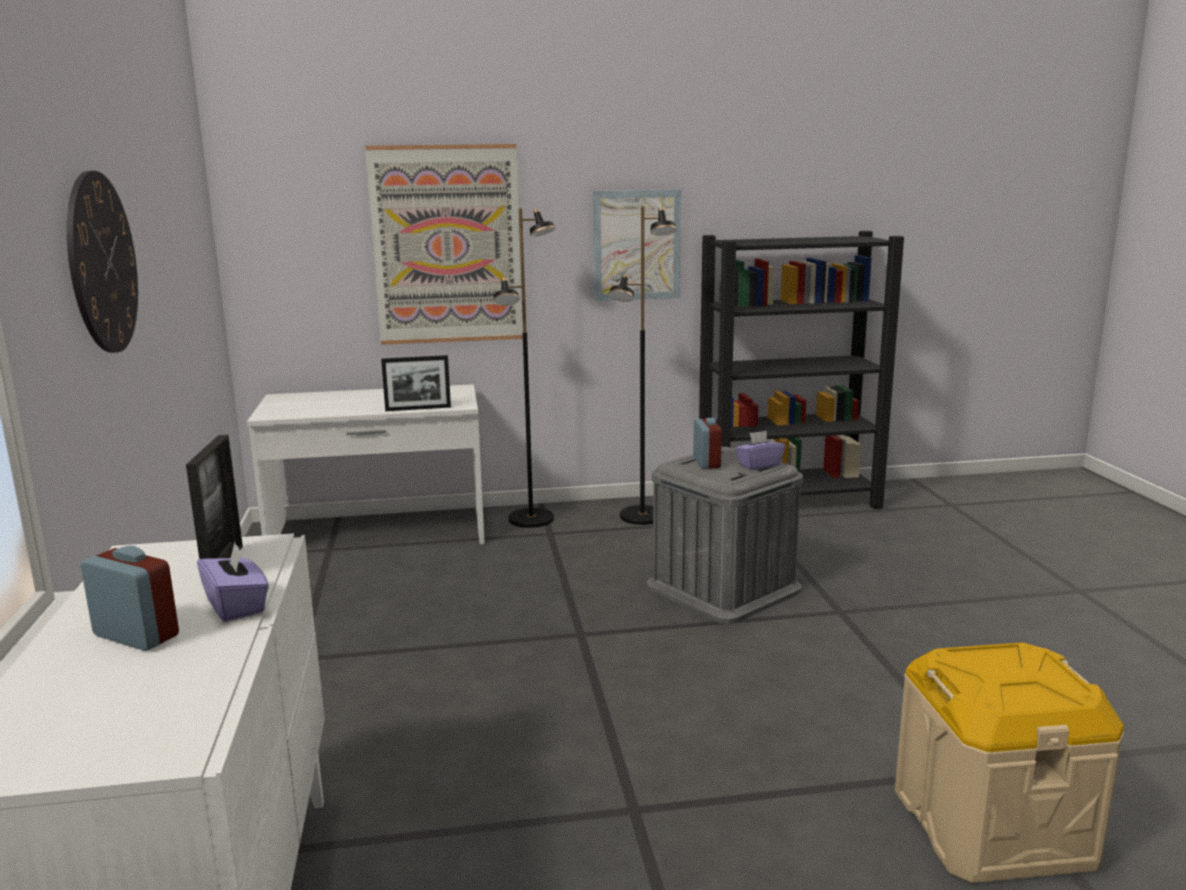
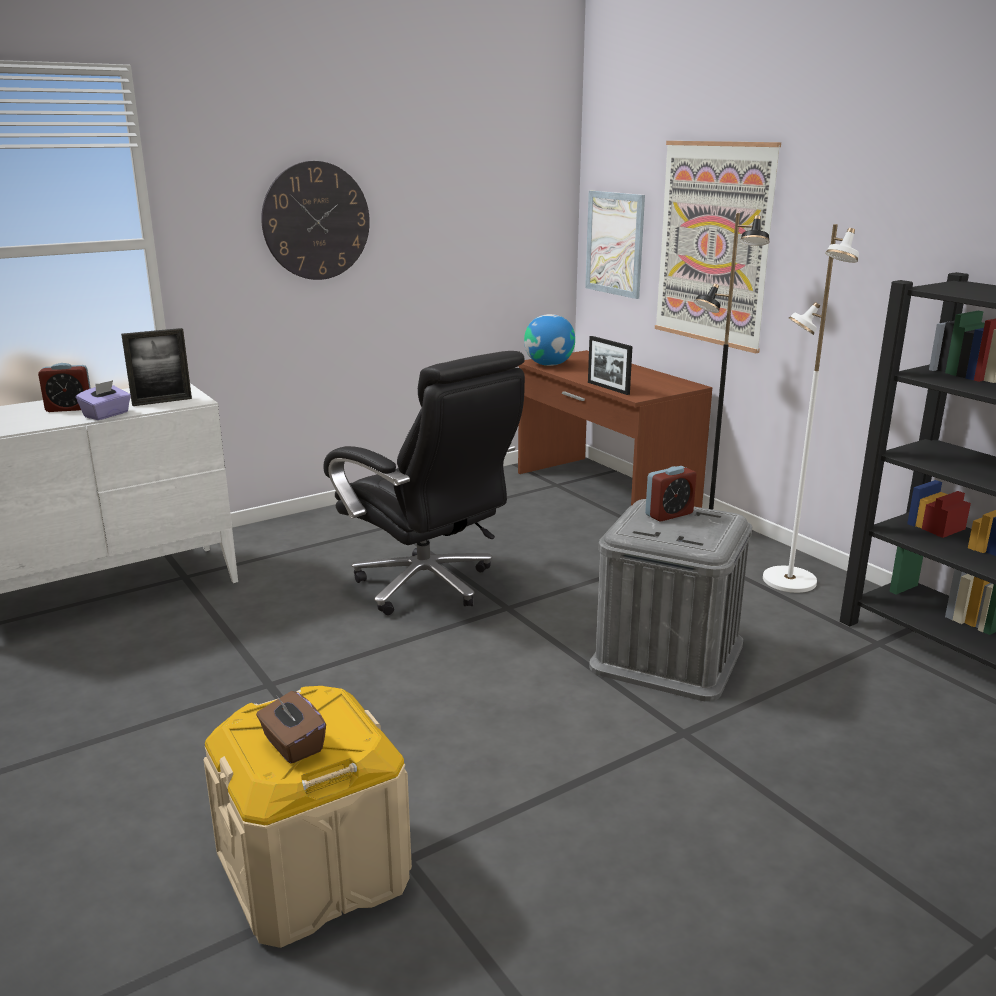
camera: 65 degrees right, 5 degrees up
(136, 636) = (69, 408): alarm clock -> alarm clock turned 75 degrees clockwise
(291, 412) = (549, 364): none -> globe
(379, 533) = (603, 491): white desk -> brown desk
(495, 666) = (430, 588): none -> black office chair
(636, 245) = (881, 272): picture -> picture (615, 243)
(642, 516) = (788, 581): black floor lamp -> white floor lamp
(759, 465) = (694, 537): purple tissue box -> none
(1037, 681) = (292, 745): none -> brown tissue box

